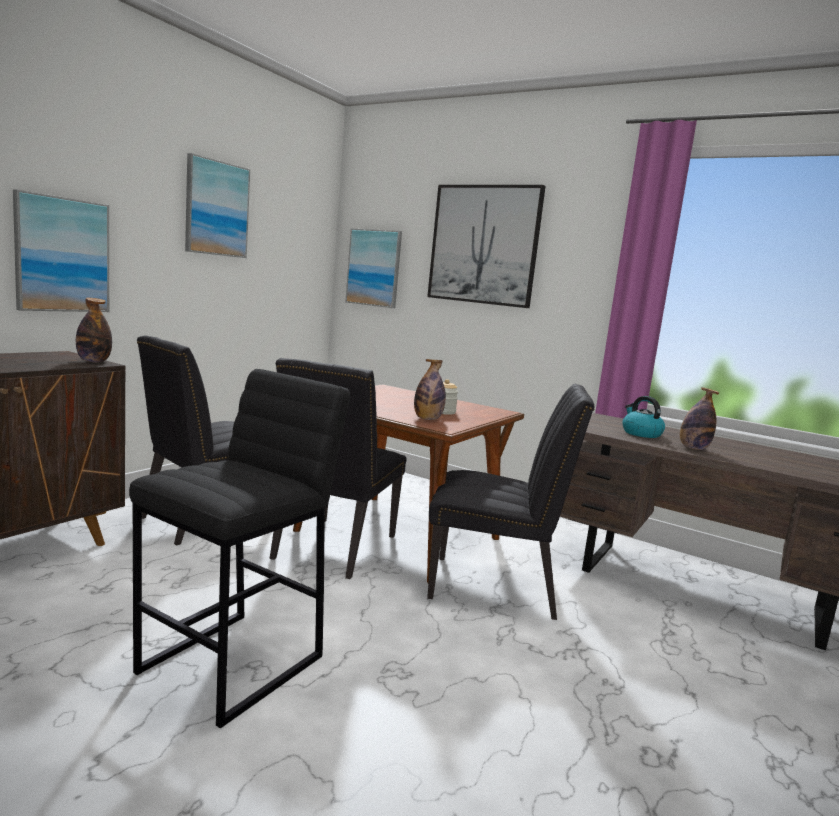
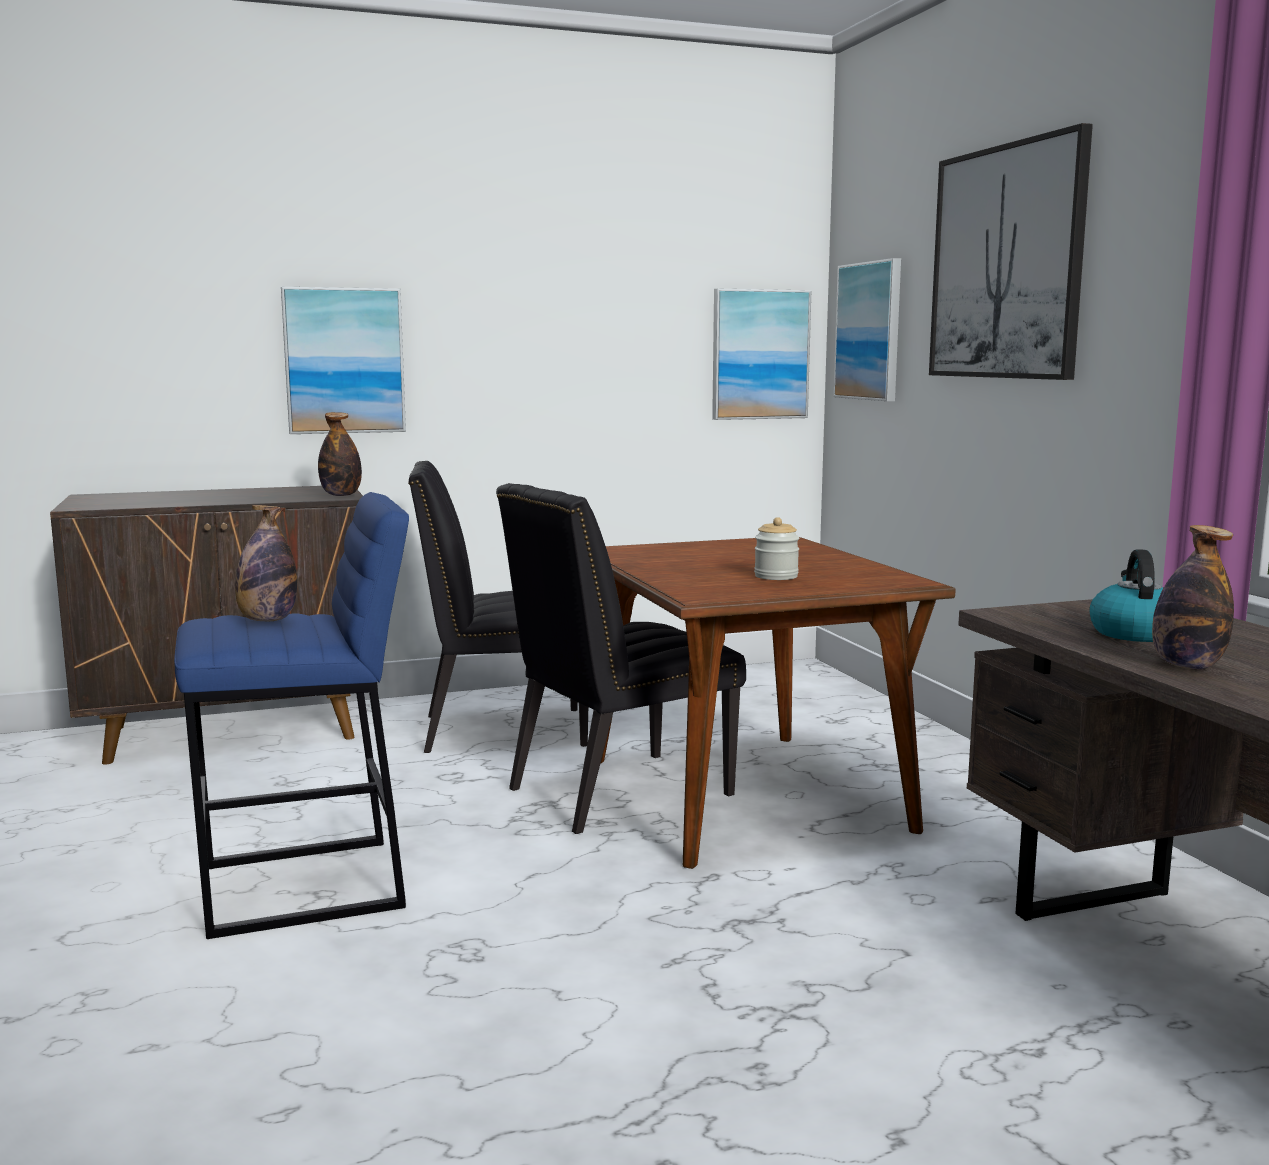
camera: 40 degrees right, 0 degrees up
(216, 208) = (575, 269): picture -> picture (760, 354)
(235, 662) = (309, 885): black stool -> blue stool
(427, 419) = (710, 584): bottle -> bottle (267, 620)
(492, 587) = (785, 895): black chair -> none

